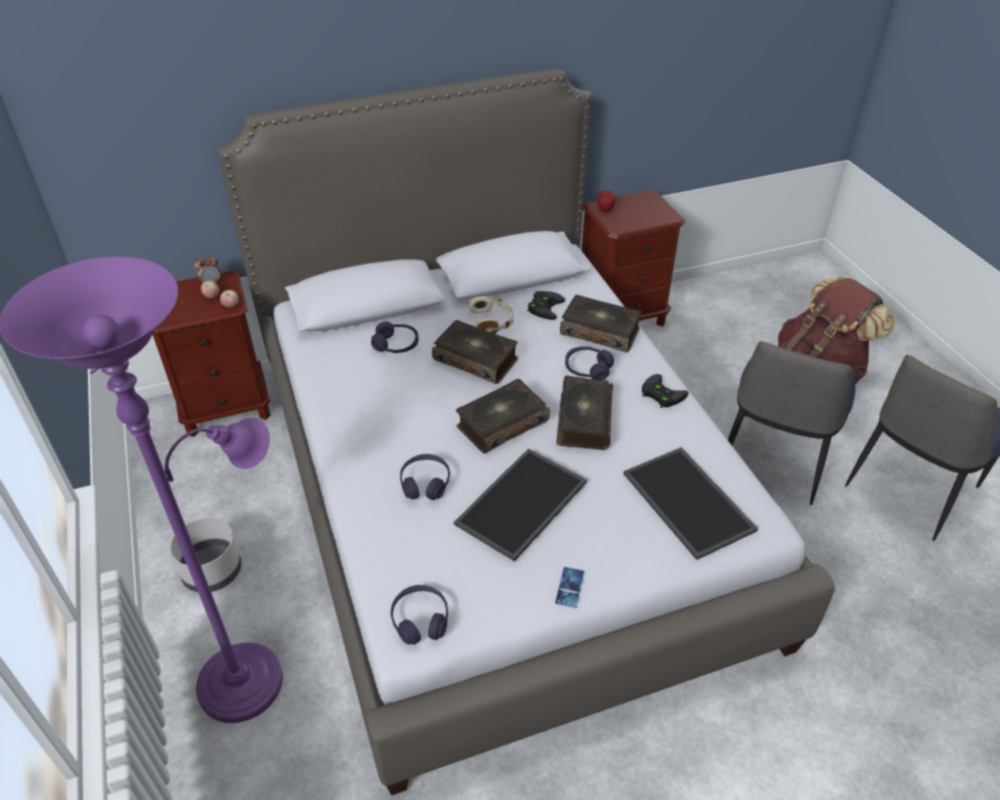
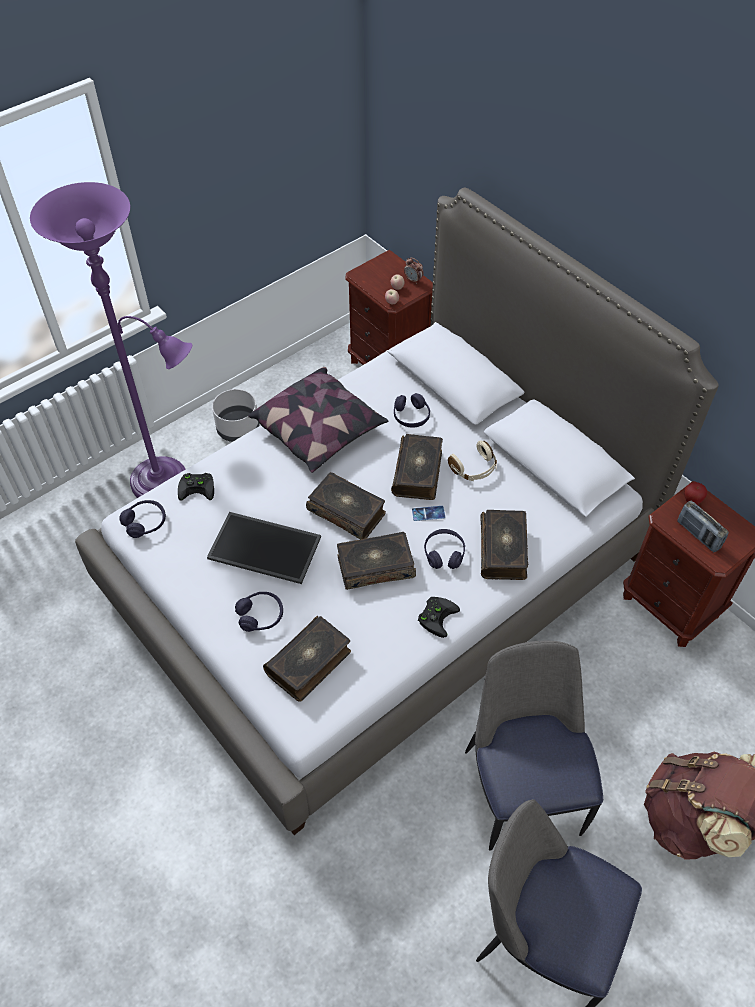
camera: 70 degrees right, 10 degrees up
(370, 418) = (320, 431): none -> pillow
(425, 483) = (264, 484): purple headphones -> purple headphones (260, 616)
(544, 306) = (518, 499): black game controller -> black game controller (198, 487)
(569, 587) = (196, 600): phone -> phone (428, 513)
(641, 218) = (698, 535): none -> radio
(690, 502) = (309, 663): tray -> book
(773, 460) = (522, 787): chair -> chair turned 75 degrees clockwise

